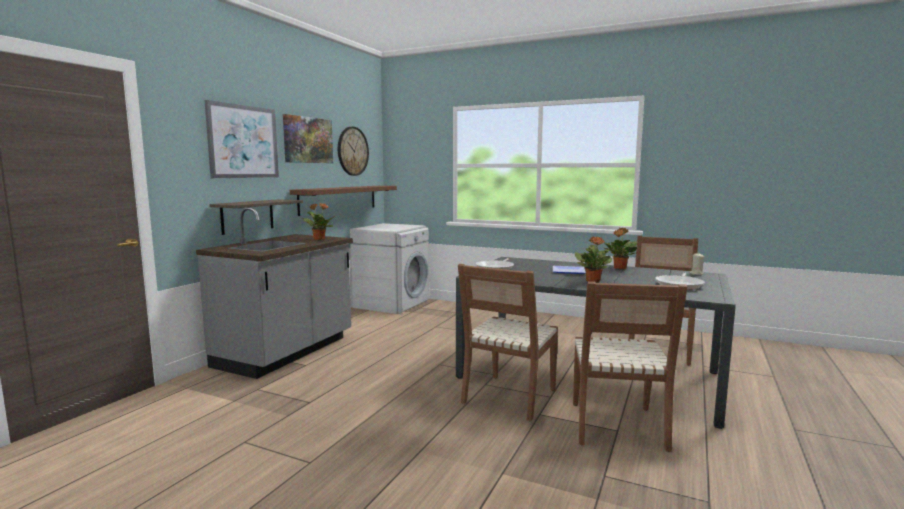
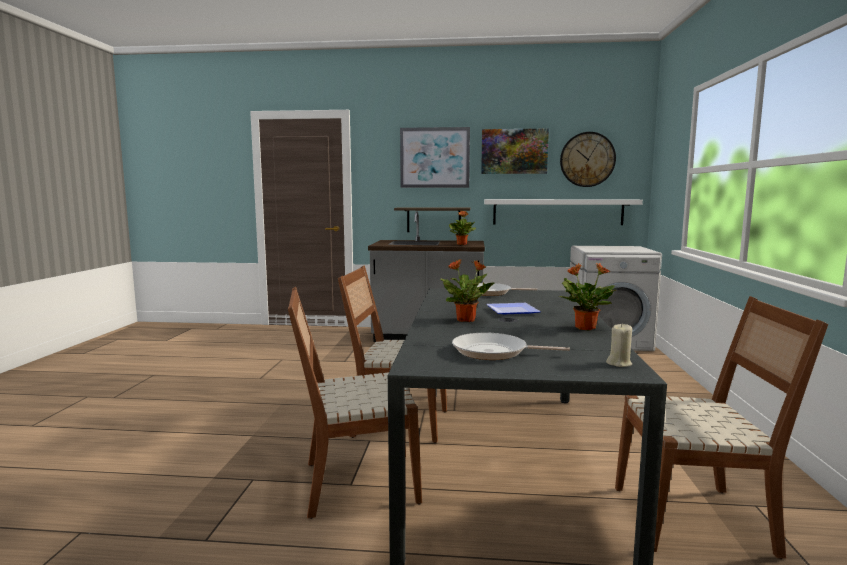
camera: 70 degrees right, 0 degrees up
(339, 199) = (557, 212): brown shelf -> white shelf

